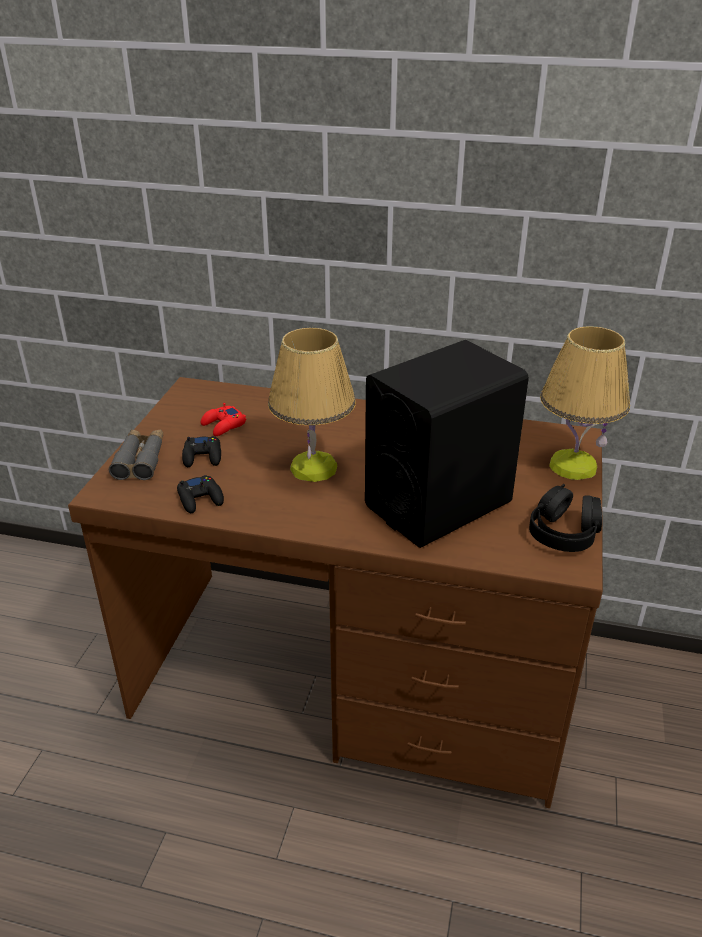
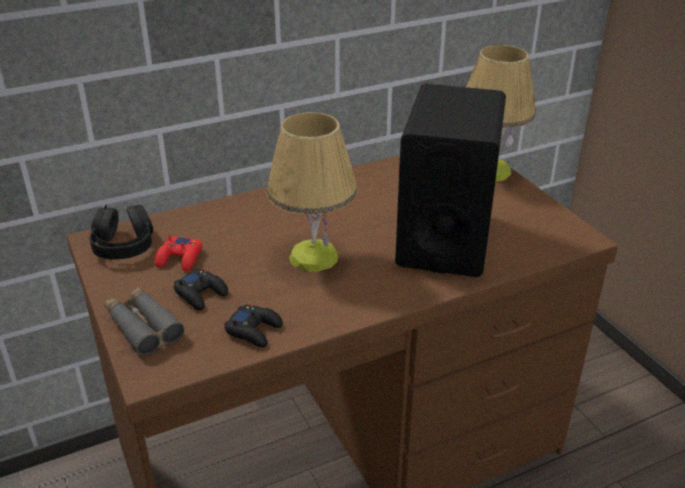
camera: 40 degrees left, 0 degrees up
(564, 533) = (547, 219): black headphones -> black headphones (124, 245)

